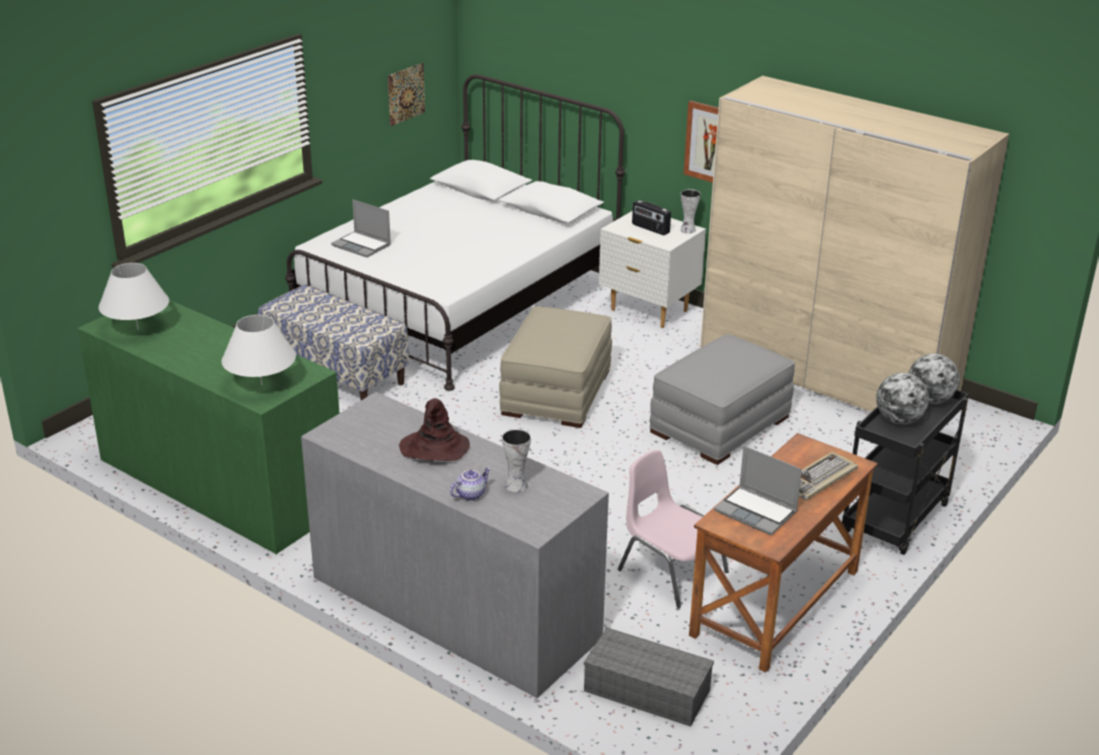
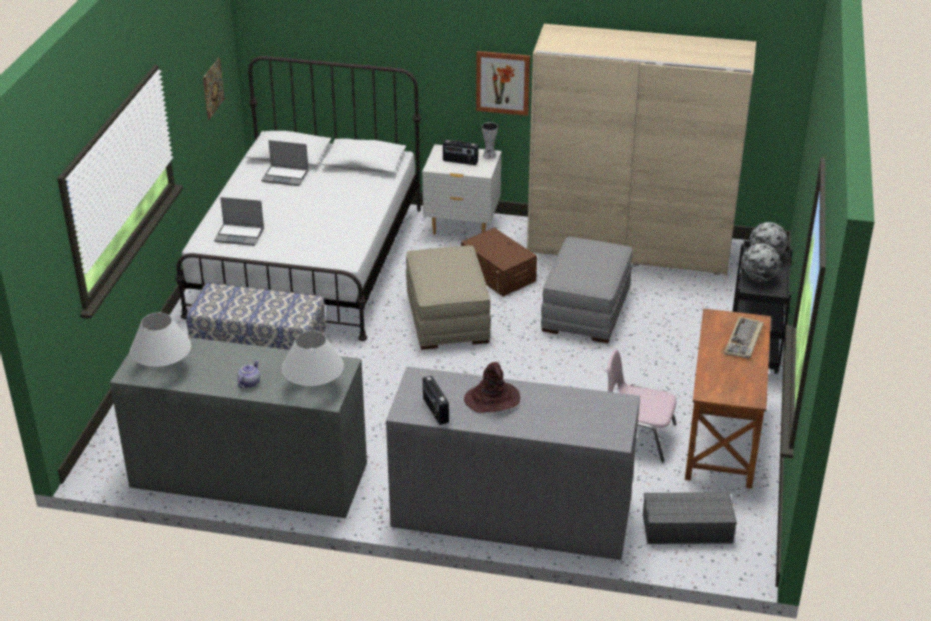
camera: 25 degrees left, 5 degrees up
(220, 483) = (249, 475): green dresser -> grey dresser
(361, 442) = (435, 411): none -> radio
(470, 494) = (550, 427): teapot -> teapot (249, 382)
(515, 485) = (574, 410): vase -> none
(649, 364) = (498, 274): none -> brown storage box
(757, 512) = (725, 377): laptop -> laptop (286, 176)

